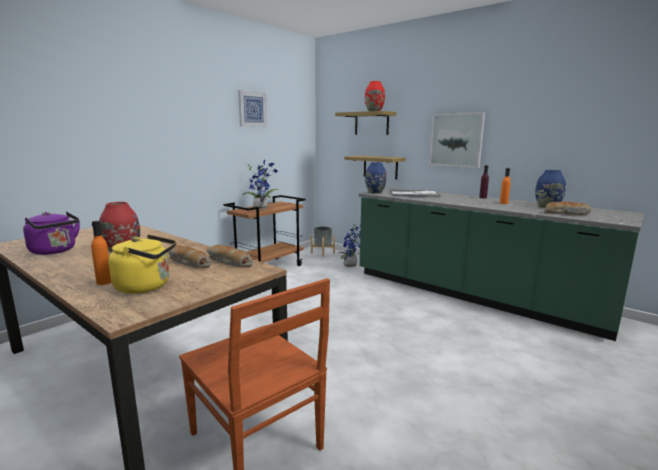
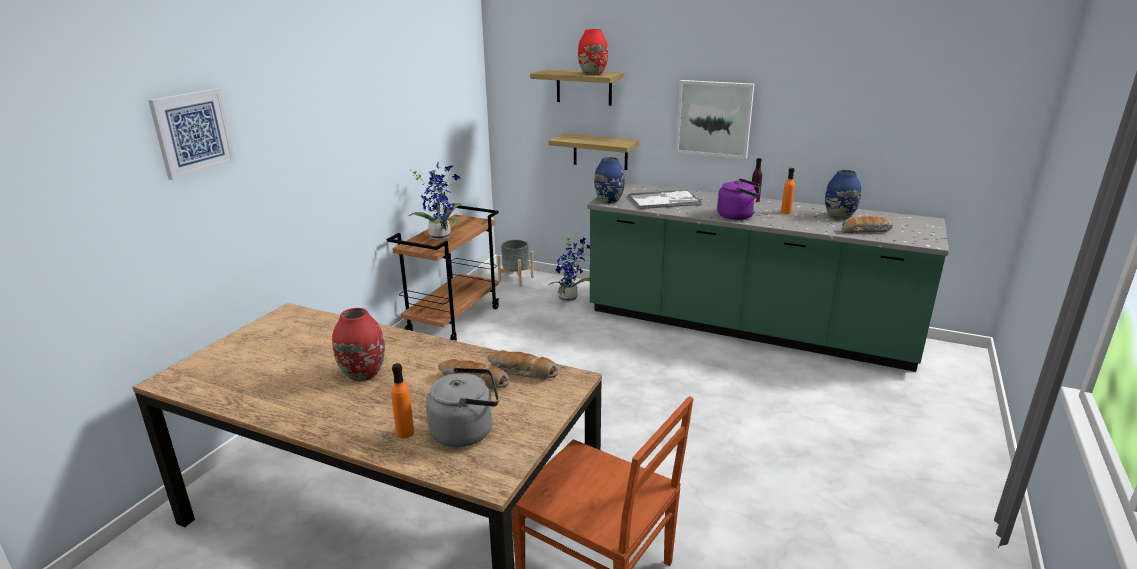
camera: 15 degrees left, 10 degrees up
(55, 251) = (261, 386): purple kettle -> purple kettle (738, 216)
(147, 286) = (466, 431): yellow kettle -> grey kettle
(252, 109) = (408, 81): picture -> picture (192, 132)

